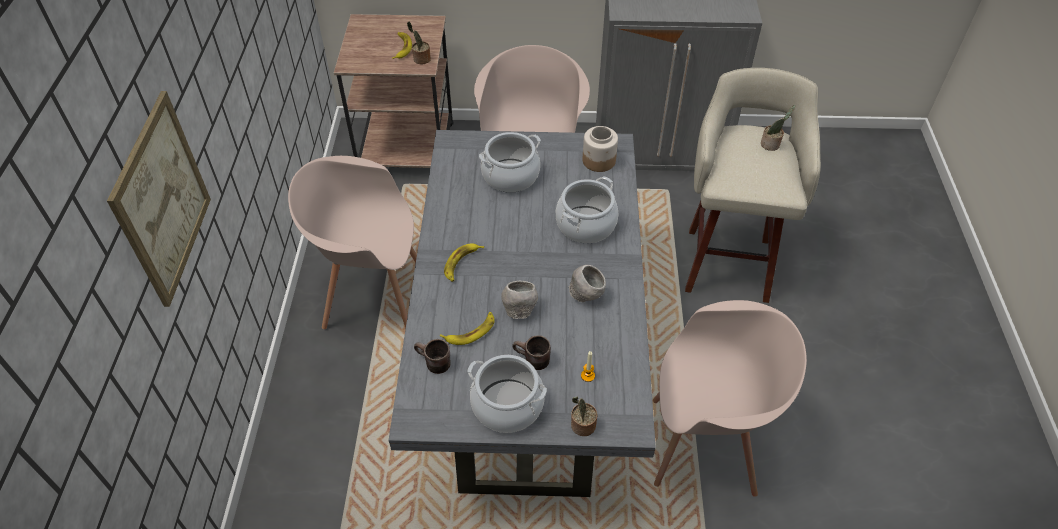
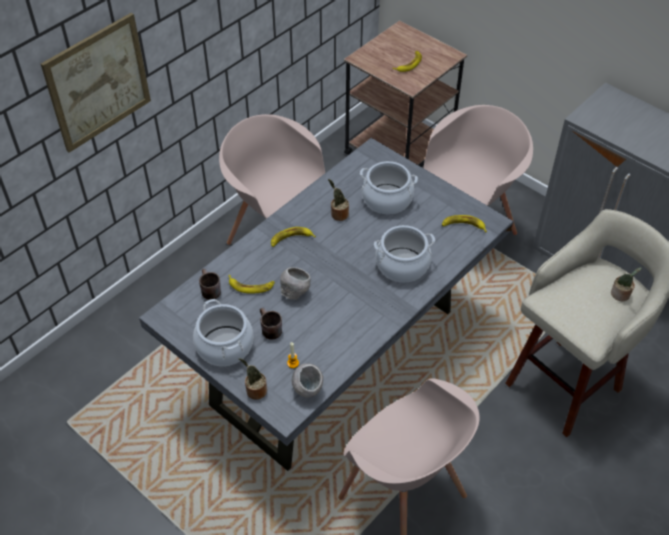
camera: 40 degrees right, 0 degrees up
(420, 59) = (413, 79): potted plant -> potted plant (338, 214)
(586, 296) = (348, 312): grey bowl -> grey bowl (307, 390)
(599, 161) = (463, 226): jar -> banana

